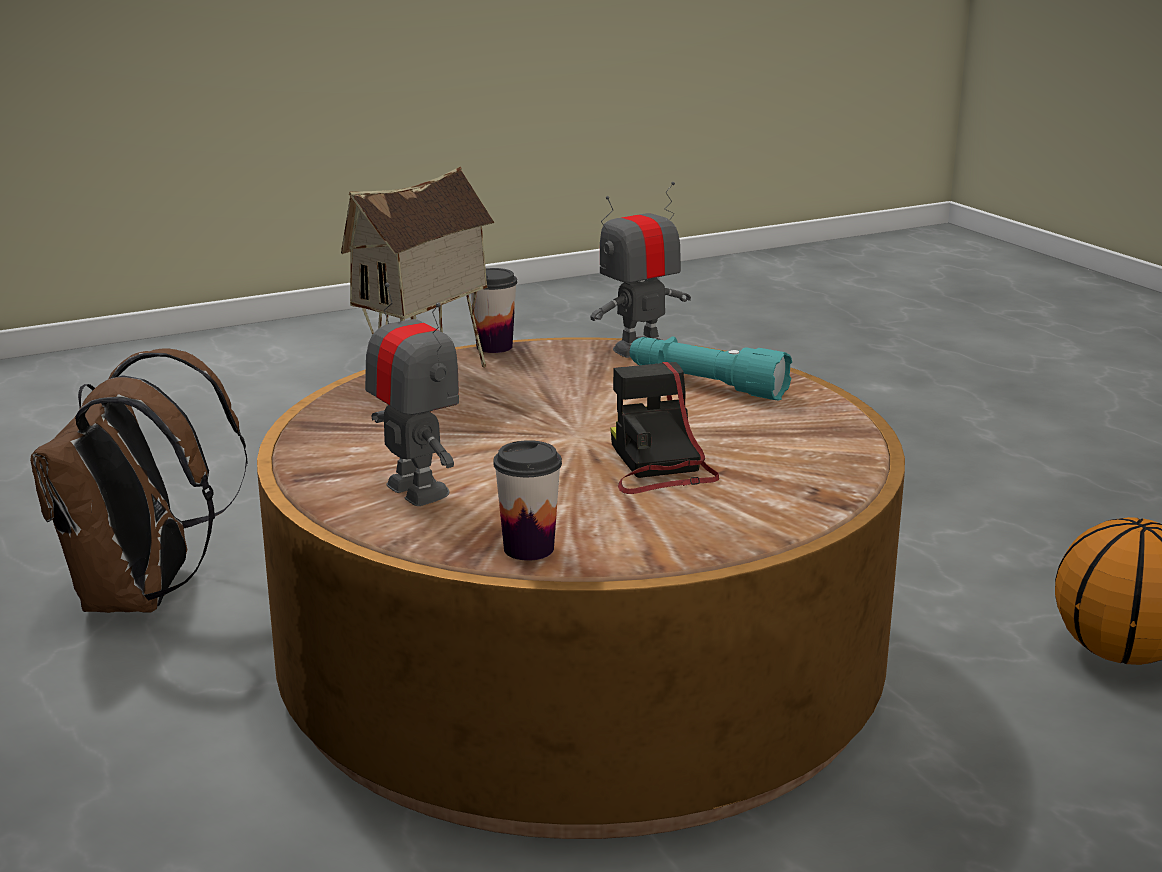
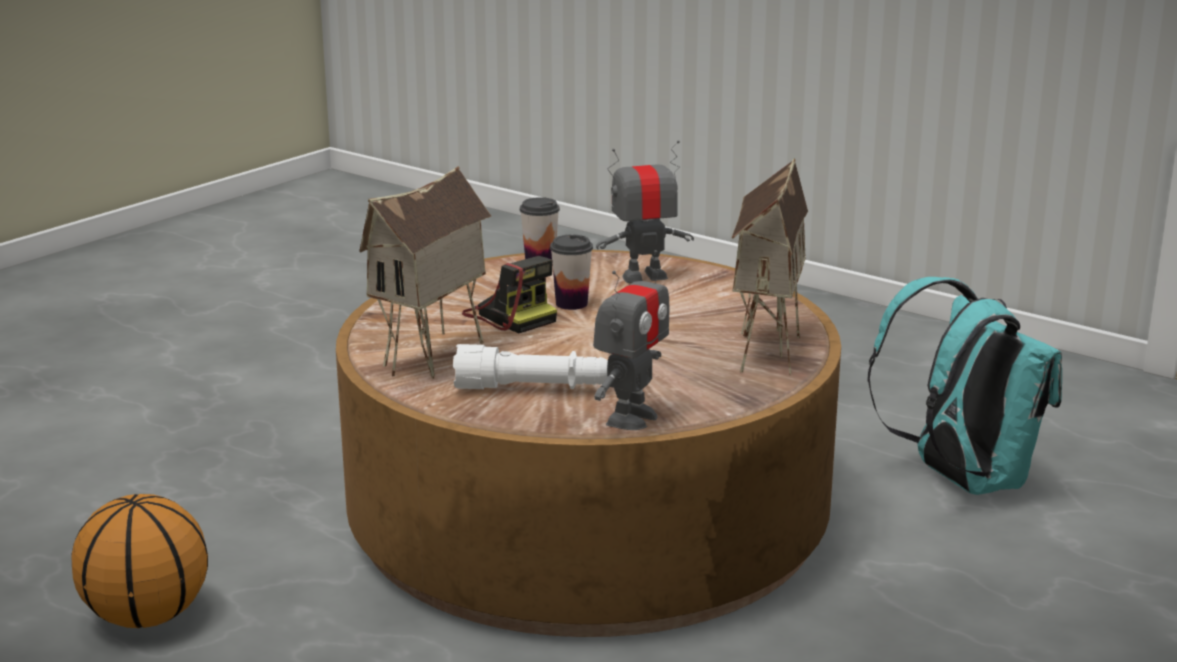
camera: 155 degrees right, 0 degrees up
(143, 597) = (961, 479): brown backpack -> turquoise backpack
(416, 491) = (644, 277): toy robot -> toy robot turned 135 degrees clockwise
(494, 347) = (765, 394): cup -> cup (571, 304)
(706, 385) = (532, 389): turquoise flashlight -> white flashlight
(790, 429) = (434, 359): none -> toy house

